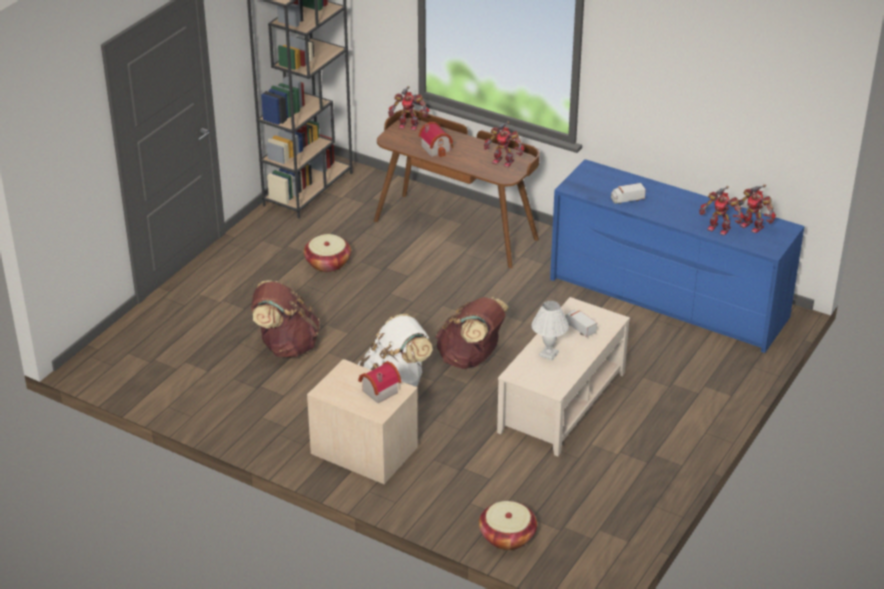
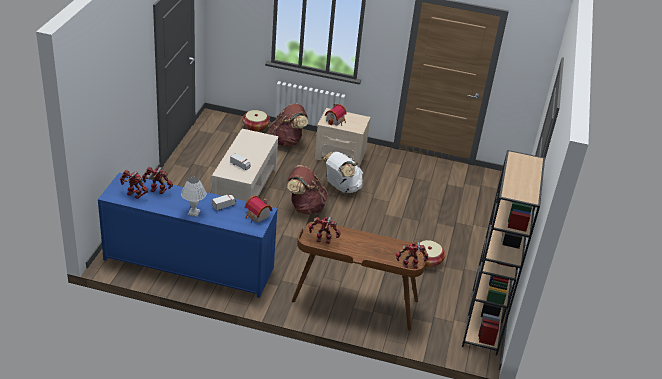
camera: 160 degrees right, 0 degrees up
(286, 346) = (415, 202): brown backpack -> brown backpack (287, 141)
(437, 148) = (377, 246): toy house -> toy house (257, 216)
(548, 354) = (254, 150): white table lamp -> white table lamp (194, 212)

